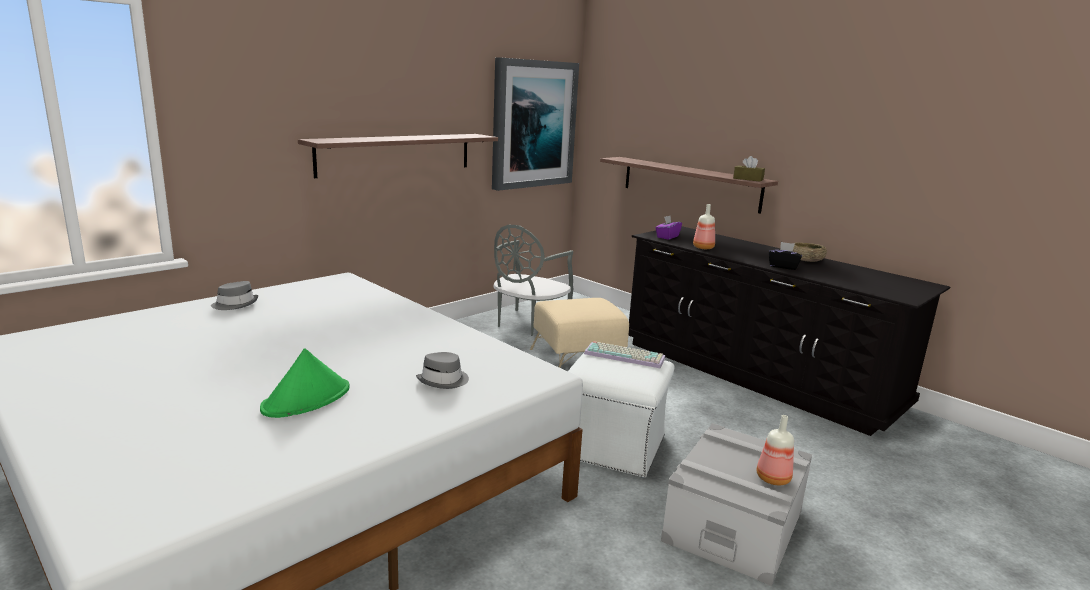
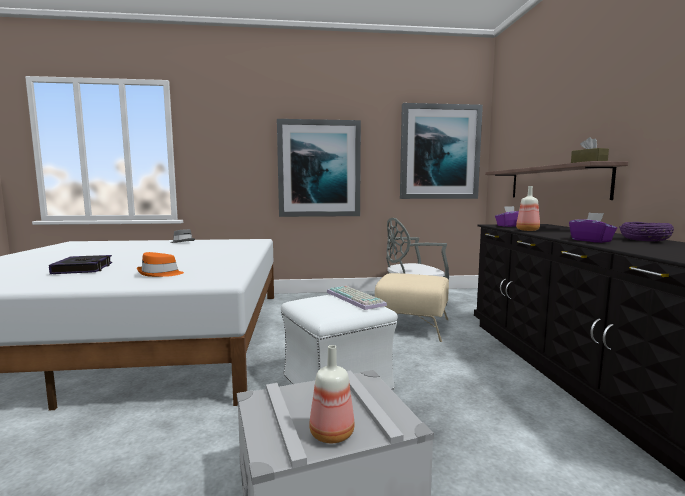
camera: 40 degrees right, 10 degrees down
(307, 399) = (83, 269): green hat -> book
(396, 154) = (319, 169): shelf -> picture
(444, 380) = (160, 274): grey hat -> orange hat
(783, 266) = (591, 240): black tissue box -> purple tissue box
(806, 259) = (644, 240): beige bowl -> purple bowl

